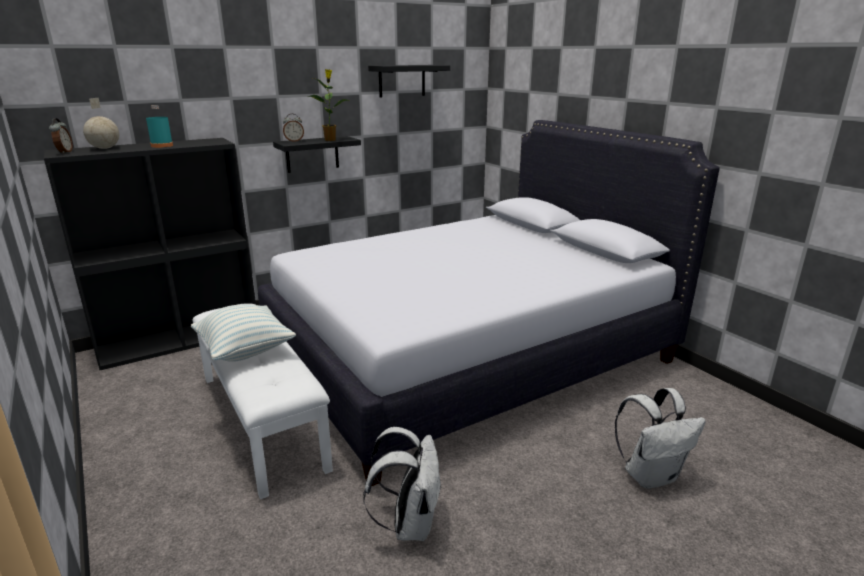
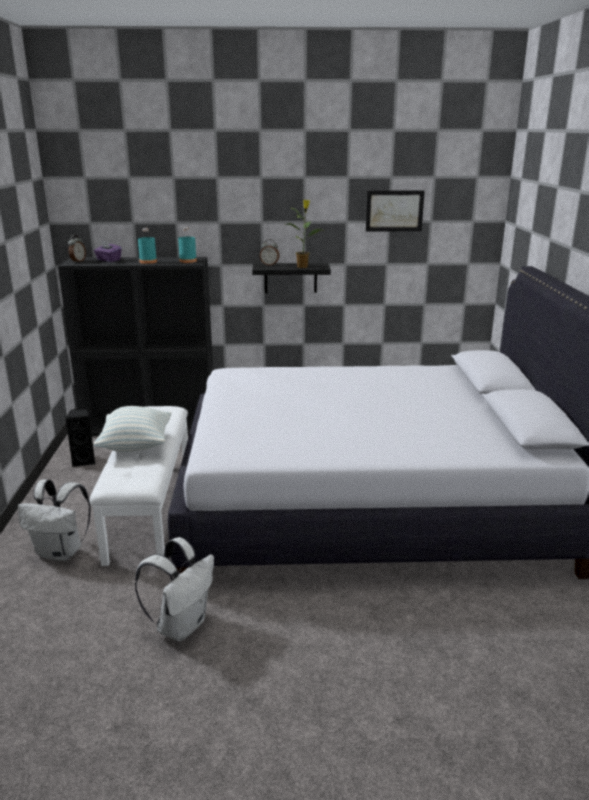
camera: 30 degrees right, 0 degrees up
(105, 148) = (108, 260): globe -> purple tissue box
(129, 395) = (84, 461): none -> black speaker
(209, 142) = (188, 261): none -> turquoise bottle
(402, 81) = (394, 211): black shelf -> picture
(651, 475) = (427, 675): white backpack -> white backpack (61, 552)

